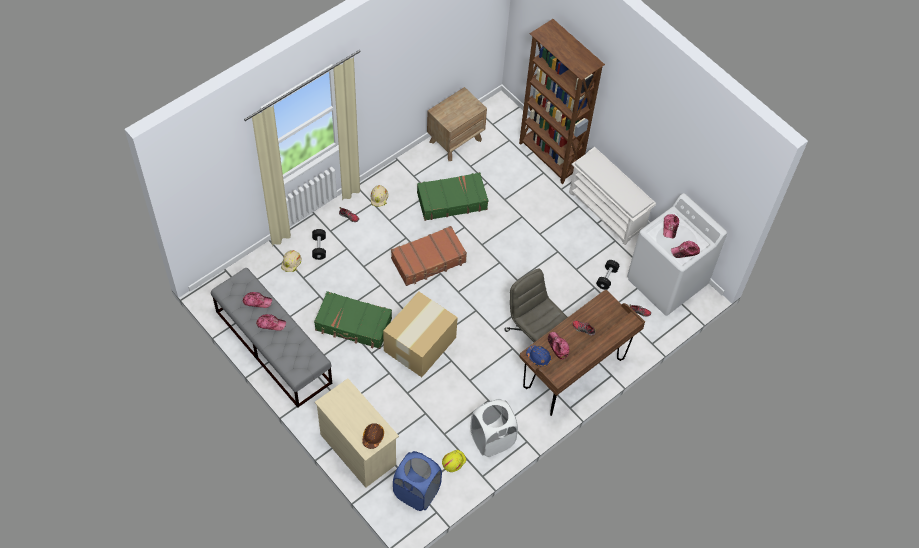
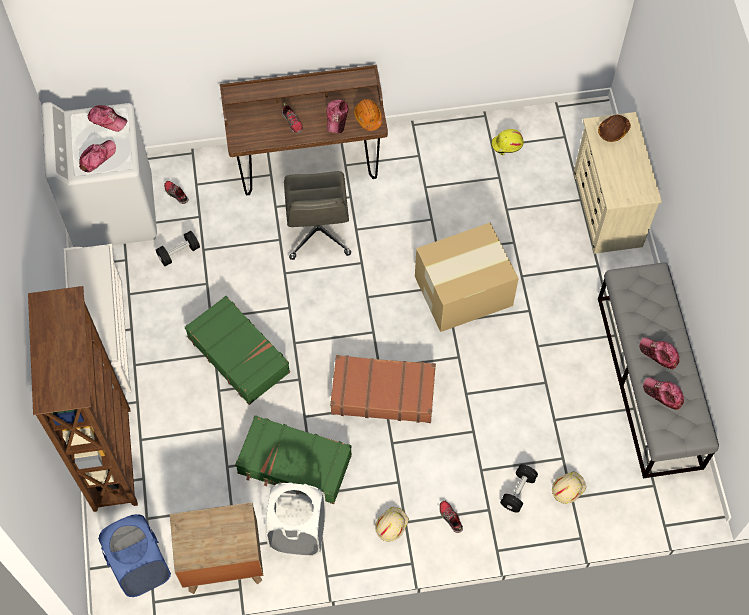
camera: 145 degrees left, 5 degrees up
(353, 325) = (531, 357): green suitcase -> green suitcase (239, 354)
(417, 492) = (566, 135): blue laundry basket -> blue laundry basket (141, 567)
(492, 439) = (449, 145): white laundry basket -> white laundry basket (298, 532)
(538, 357) = (368, 117): blue hard hat -> orange hard hat

